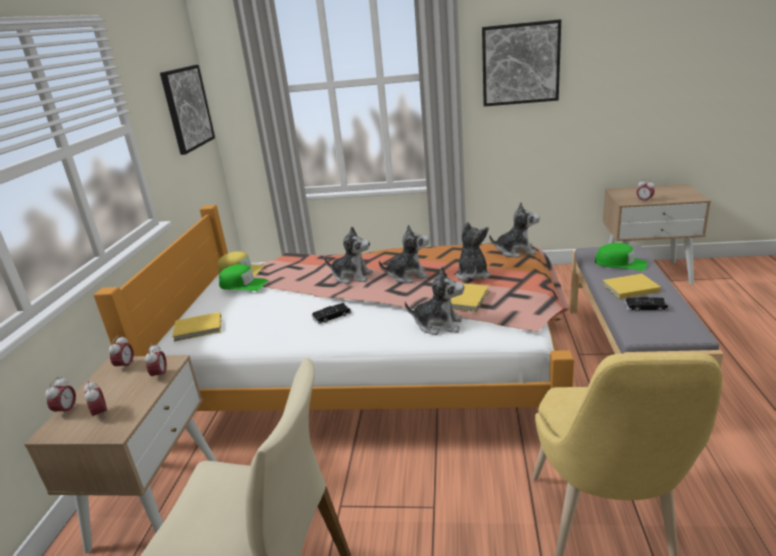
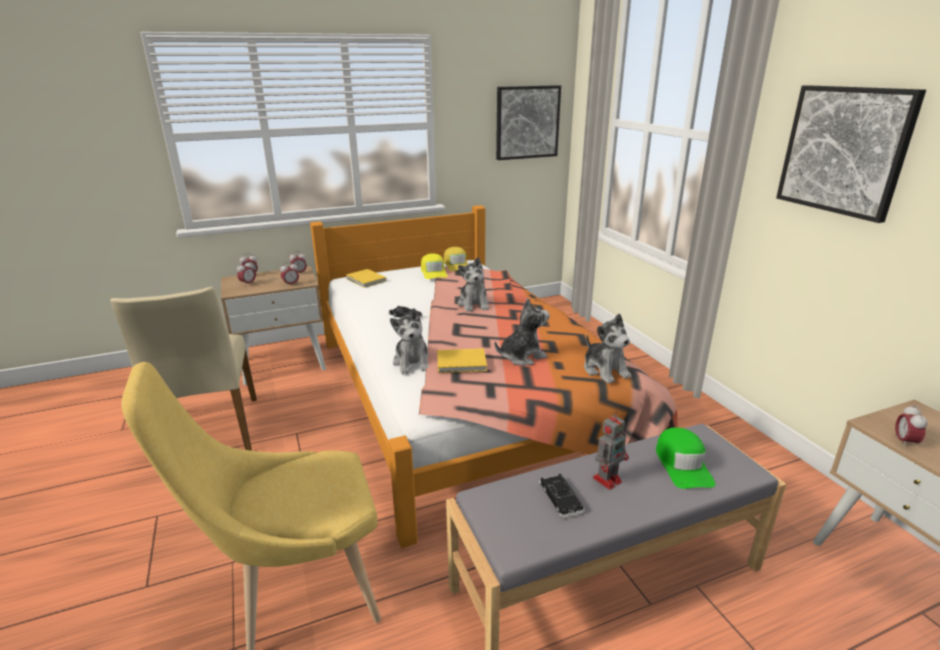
camera: 60 degrees right, 0 degrees up
(243, 284) = (433, 272): green cap -> yellow cap
(408, 276) = (494, 327): plush toy -> none
(629, 288) = (608, 479): yellow book -> toy robot

